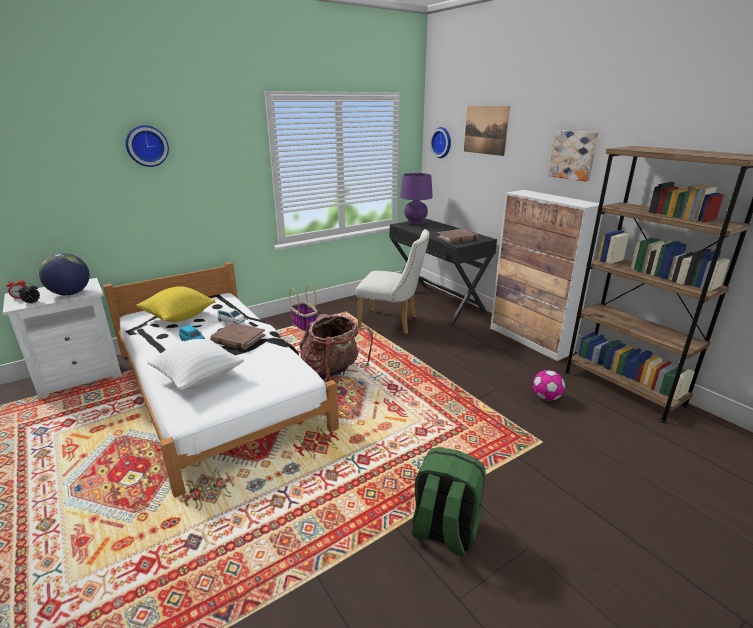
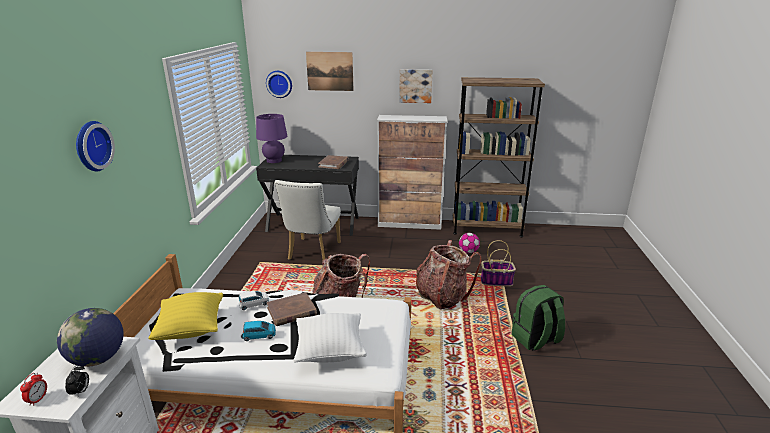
camera: 50 degrees left, 0 degrees up
(305, 325) = (247, 288): basket -> basket (496, 281)
(392, 323) = (312, 253): white chair -> white chair turned 135 degrees clockwise
(430, 419) = (442, 296): none -> backpack

